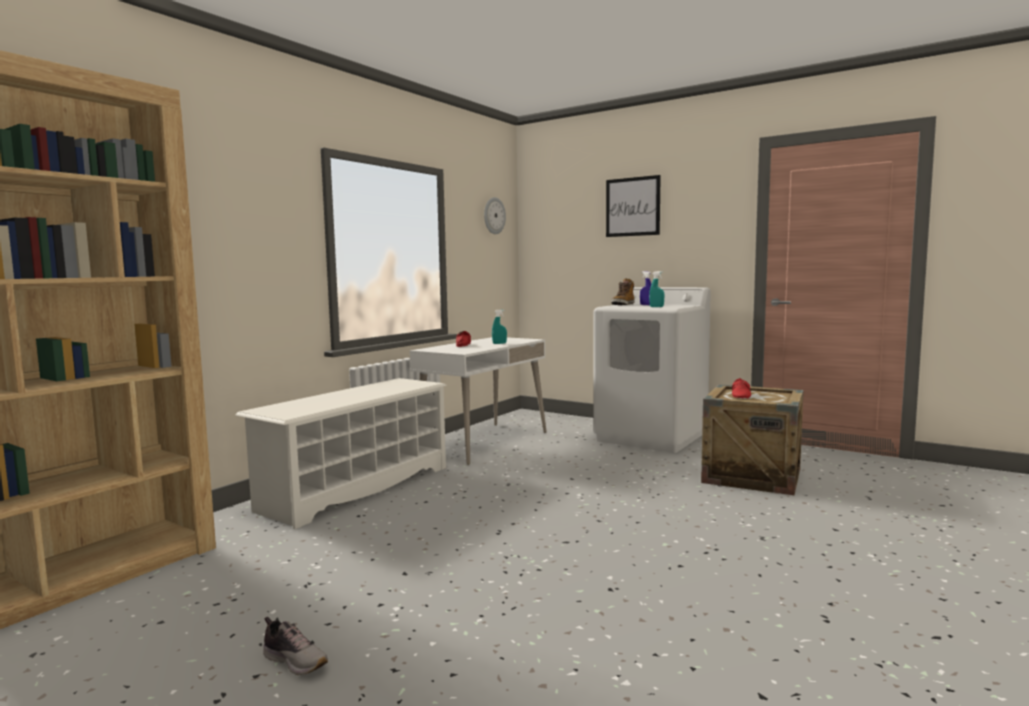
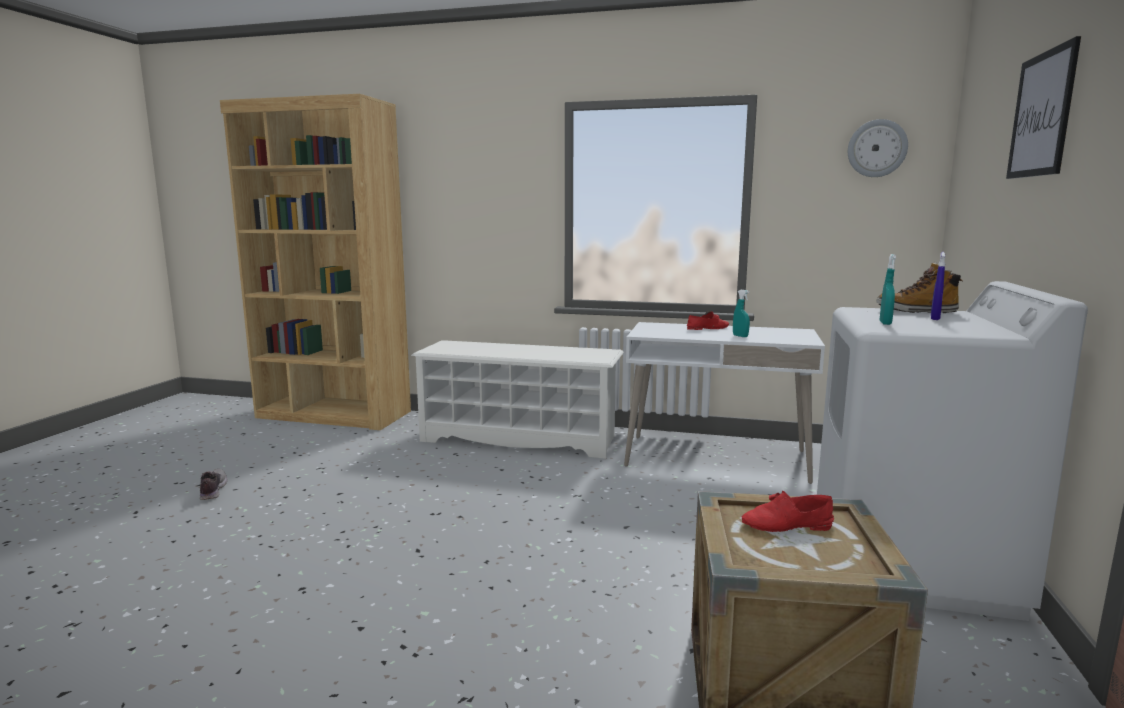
camera: 70 degrees right, 5 degrees up
(295, 661) = (212, 490): shoe -> shoe turned 150 degrees clockwise

